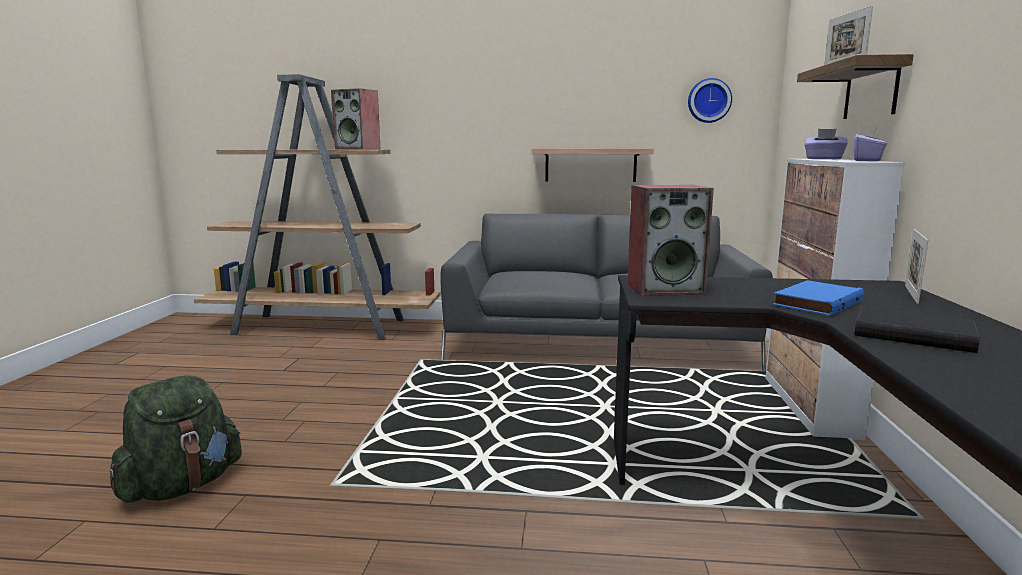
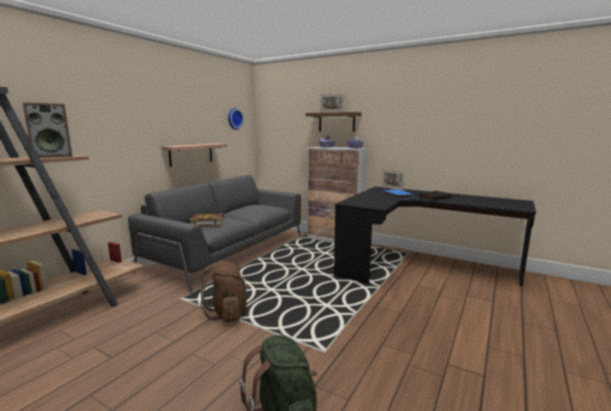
camera: 65 degrees left, 0 degrees up
(403, 394) = (228, 313): none -> brown backpack
(531, 273) = (207, 222): none -> book
(665, 289) = (365, 203): speaker -> none

